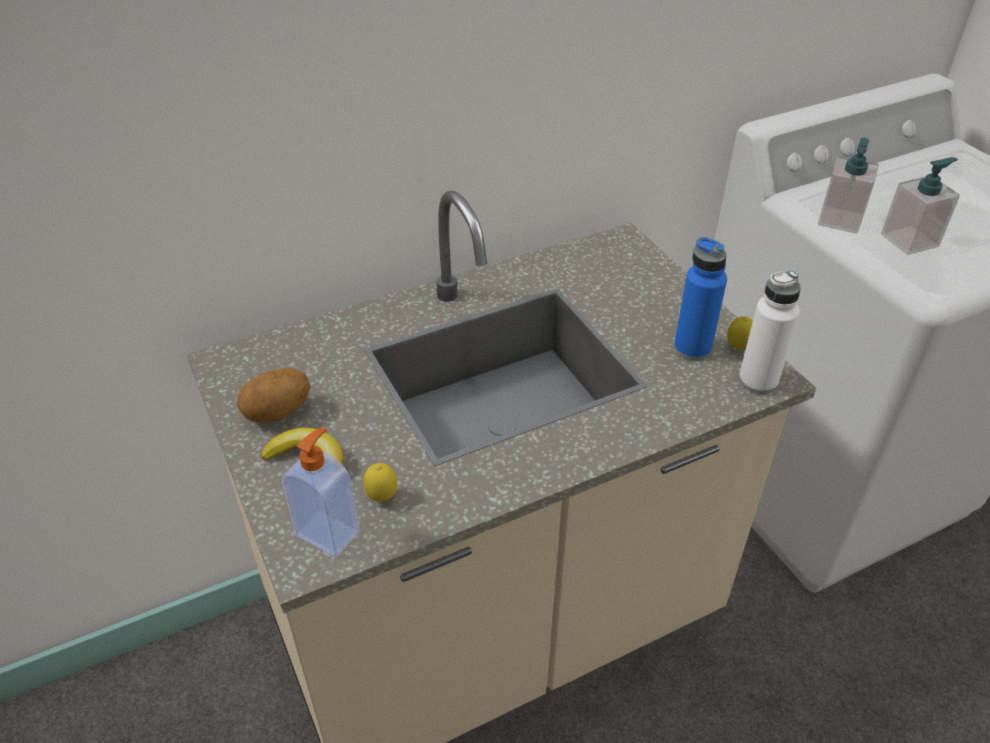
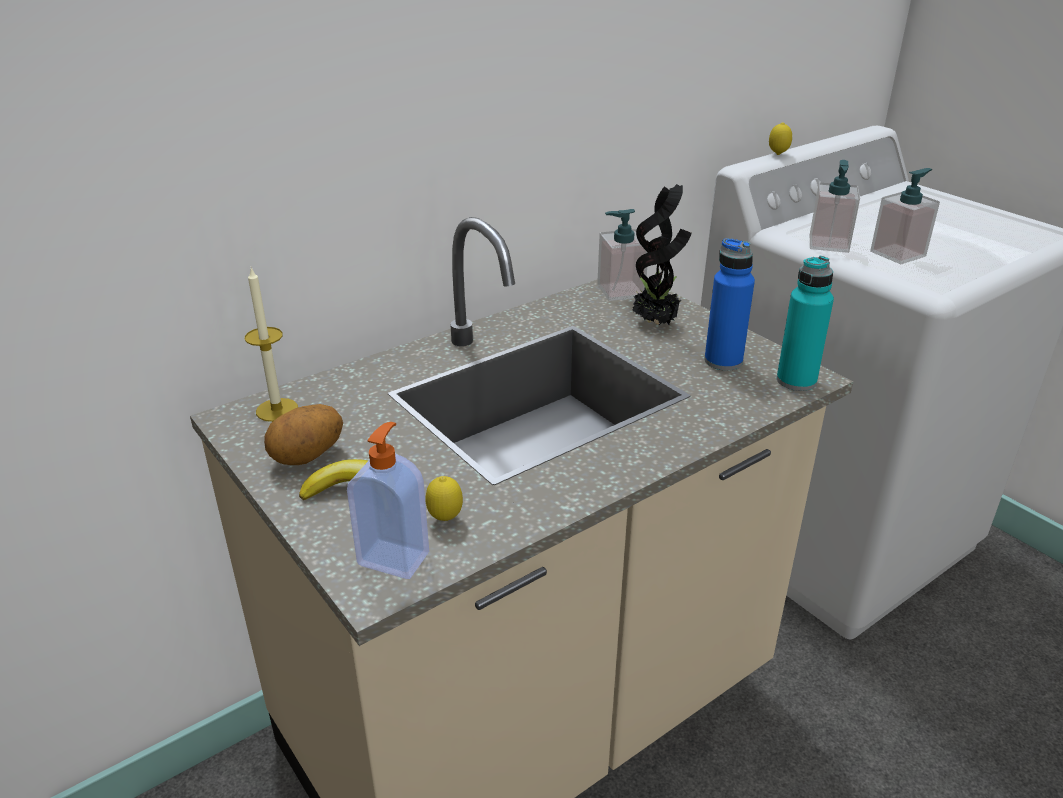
camera: 10 degrees left, 10 degrees down
(262, 357) = (277, 410): none -> candle
(616, 250) = (620, 291): none -> soap dispenser
(640, 293) = (656, 323): none -> potted plant
(738, 349) = (767, 357): lemon -> lemon (778, 155)
(758, 381) = (796, 381): white bottle -> turquoise bottle

